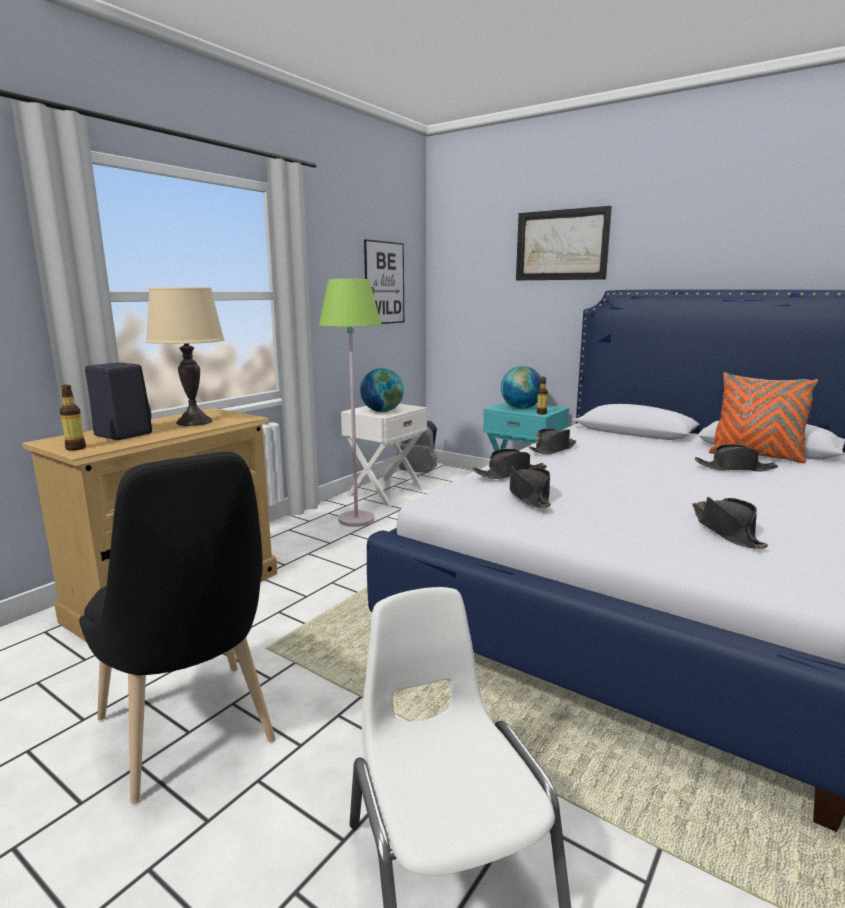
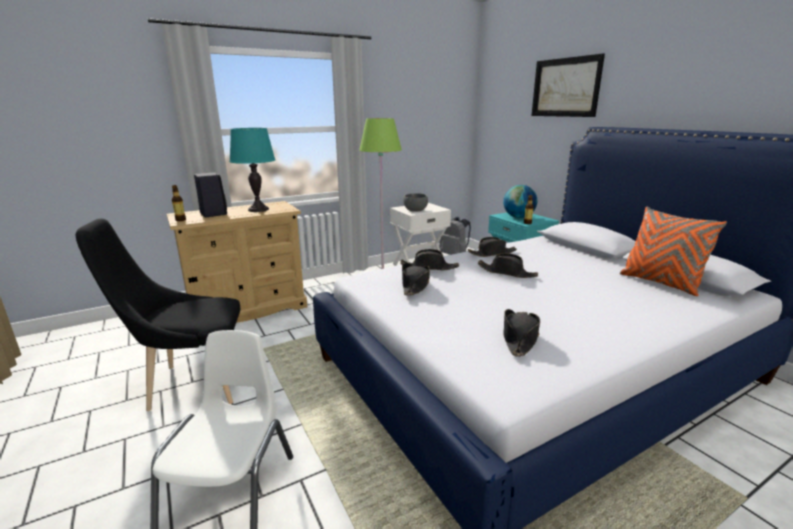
camera: 25 degrees right, 5 degrees up
(192, 736) = (191, 384): black chair -> black chair turned 90 degrees clockwise
(194, 422) = (258, 209): beige table lamp -> turquoise table lamp
(382, 411) = (415, 210): globe -> grey bowl
(384, 283) = (435, 117): picture -> none
(735, 468) = (620, 290): black hat -> black hat (507, 272)

